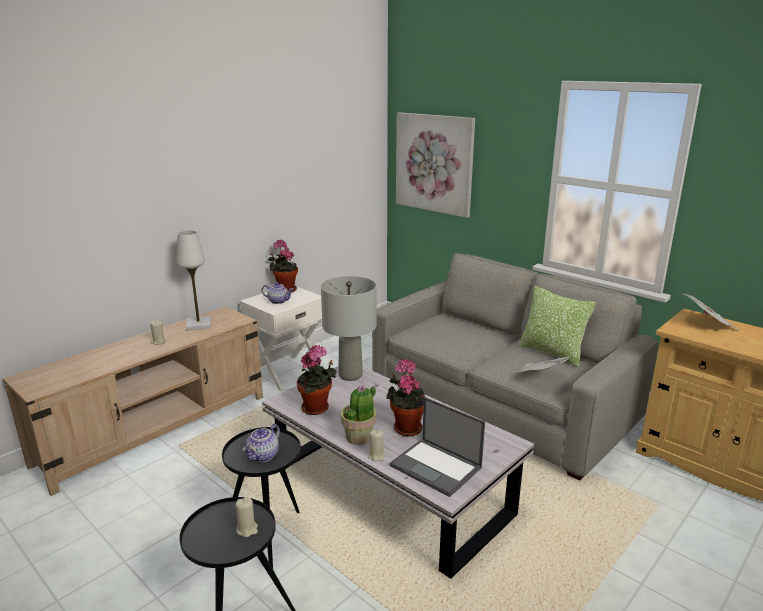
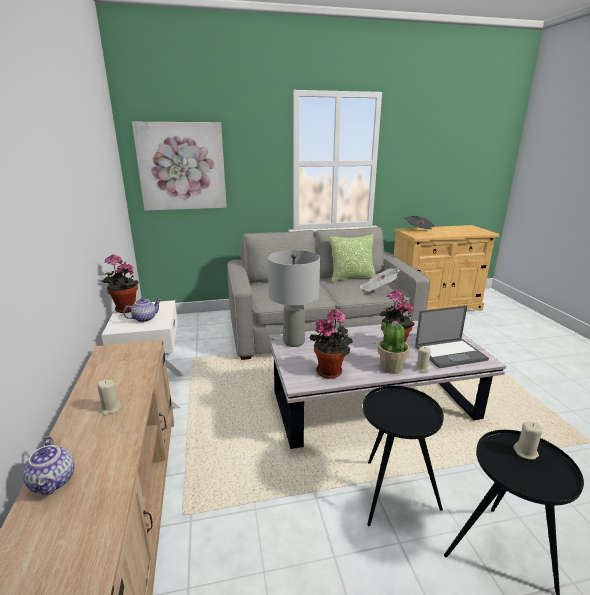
camera: 55 degrees left, 0 degrees up
(198, 324) = (112, 372): white table lamp -> none
(263, 456) = (410, 412): teapot -> teapot (54, 481)

